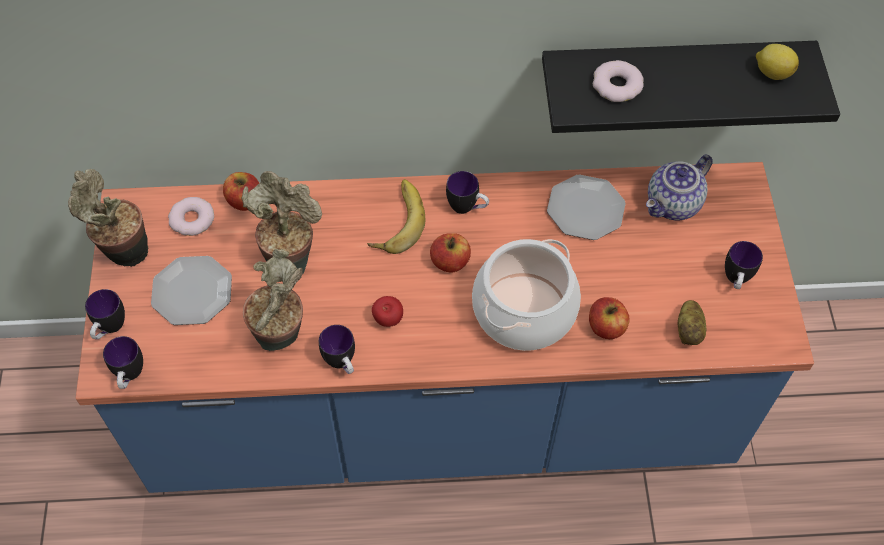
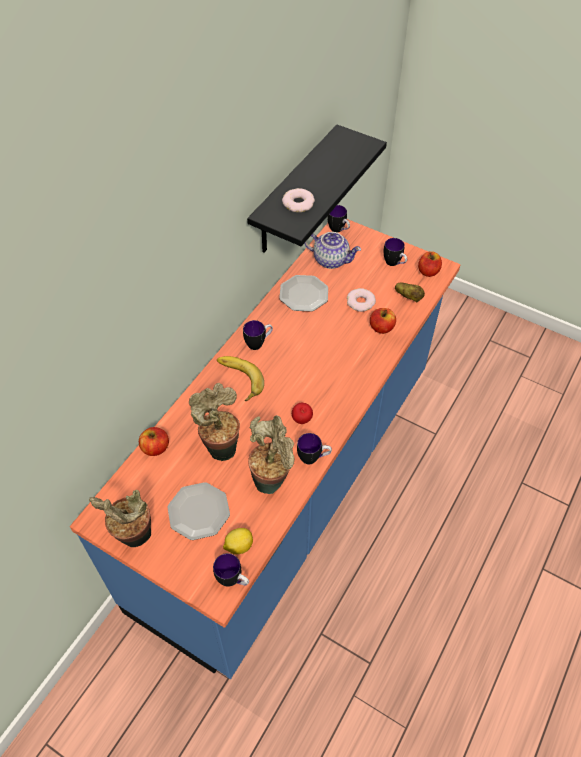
camera: 55 degrees left, 5 degrees down
(109, 329) = (187, 575): mug -> mug (339, 230)
(192, 220) = (143, 484): donut -> donut (360, 302)
(450, 262) = (287, 370): apple -> apple (428, 271)
(524, 311) = (345, 356): cooking pot -> none
(673, 205) = (331, 260): teapot -> teapot turned 60 degrees counterclockwise
(772, 72) = (342, 148): lemon -> lemon (238, 546)

